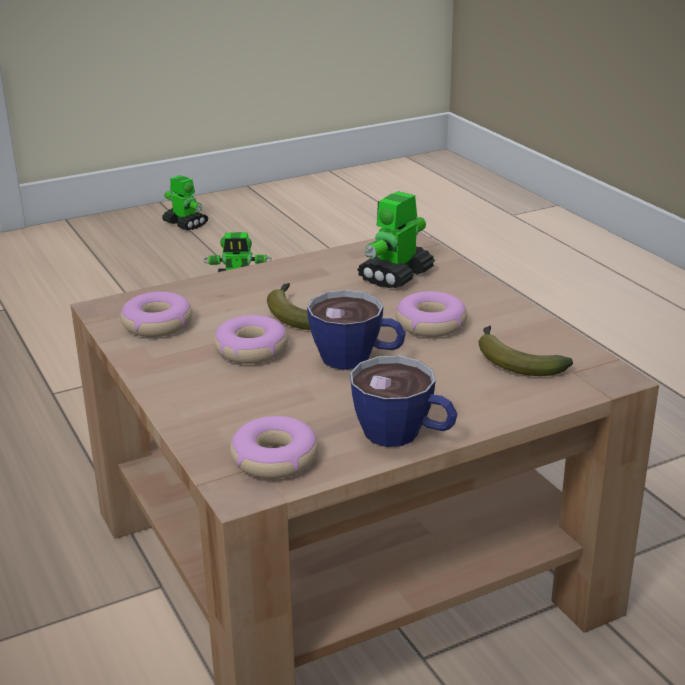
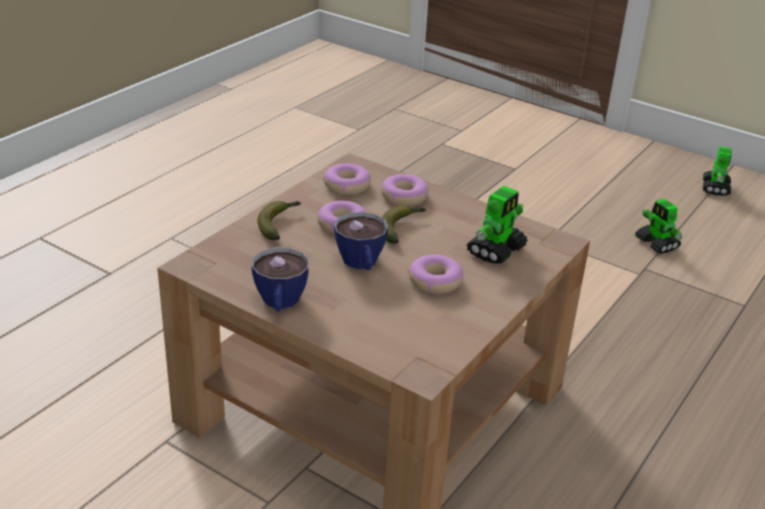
camera: 60 degrees right, 5 degrees up
(274, 459) = (226, 266): donut -> donut (404, 196)
(395, 276) = (496, 250): toy robot -> toy robot turned 120 degrees clockwise
(514, 361) = (411, 327): banana -> banana (279, 224)

